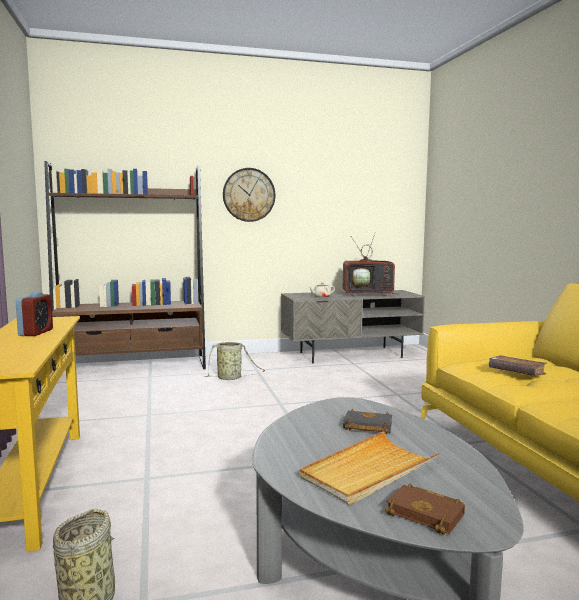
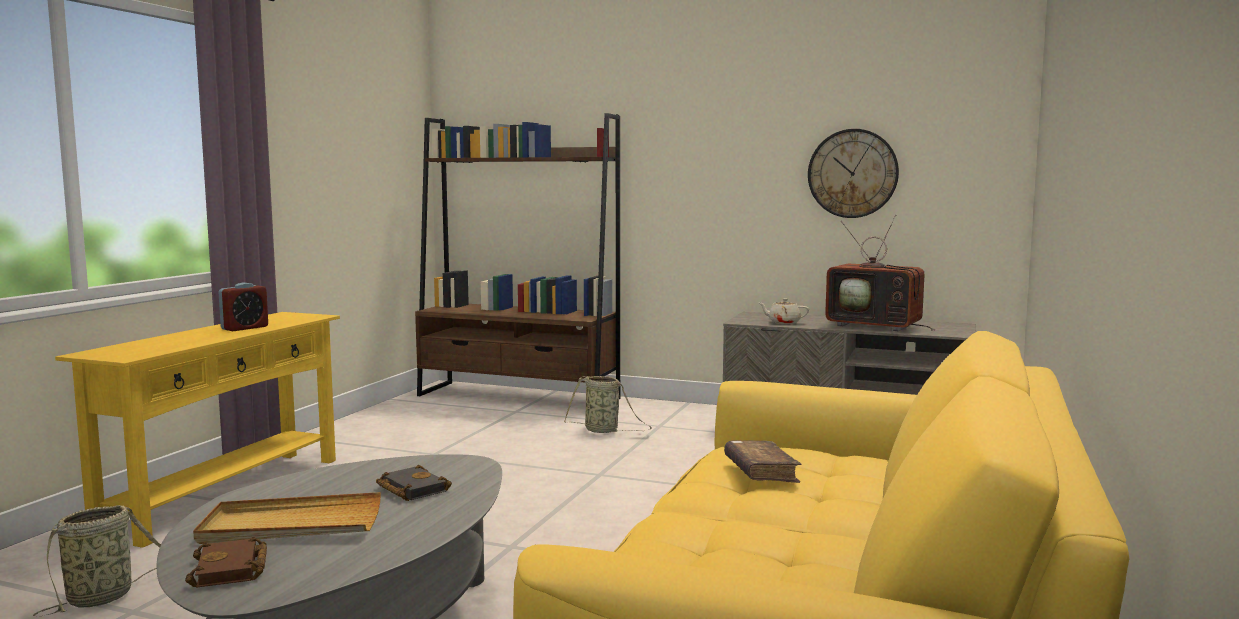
camera: 35 degrees right, 0 degrees up
(249, 195) = (698, 152): wall clock -> wall clock (852, 173)

